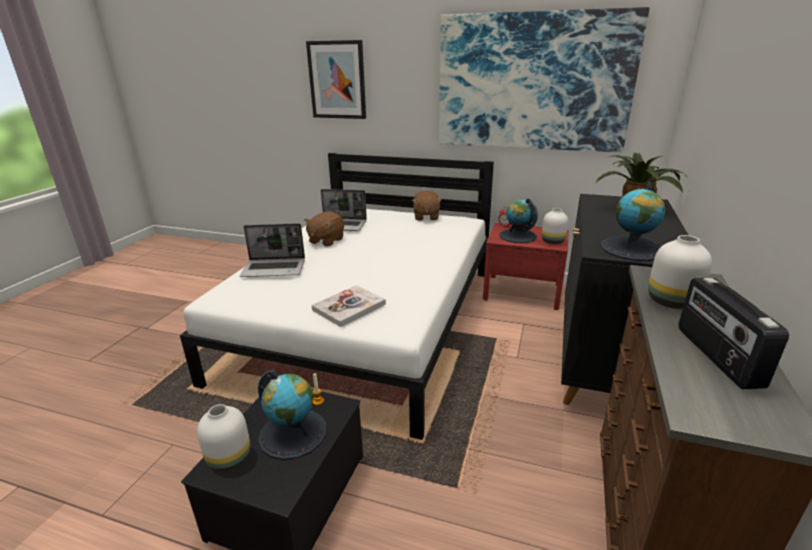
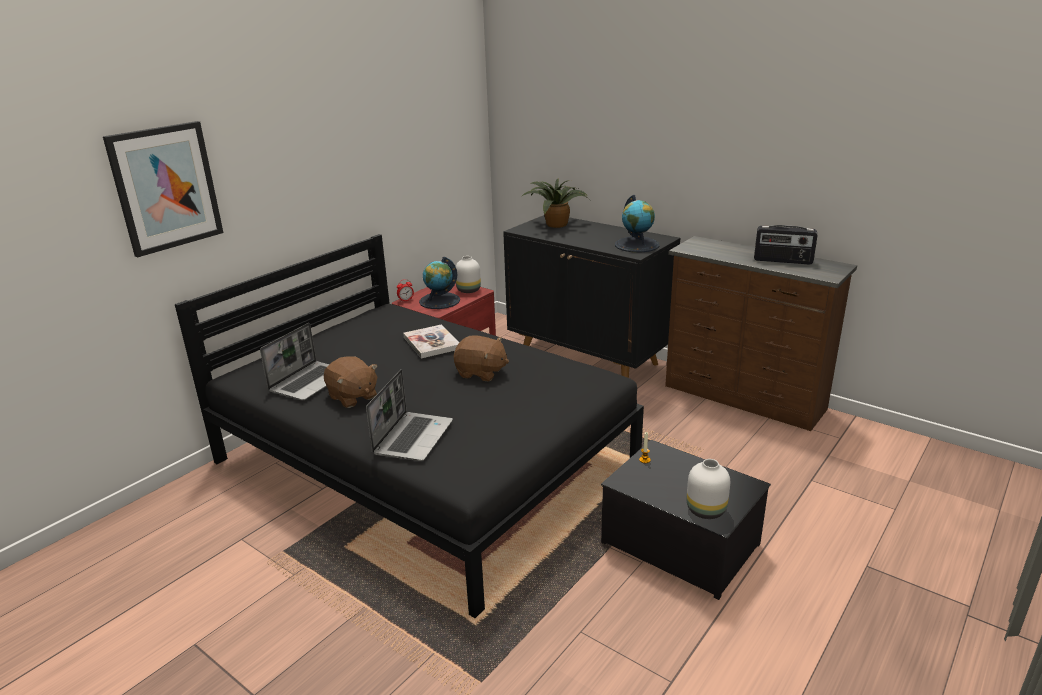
camera: 70 degrees left, 0 degrees up
(293, 433) = (683, 475): globe -> none
(349, 307) = (550, 398): book -> book (432, 343)
(368, 321) = (425, 462): white bed -> black bed
(426, 216) = (346, 328): brown plush toy -> brown plush toy (481, 373)
(532, 83) = (393, 139): picture -> none
(672, 302) = (725, 254): white vase -> none

